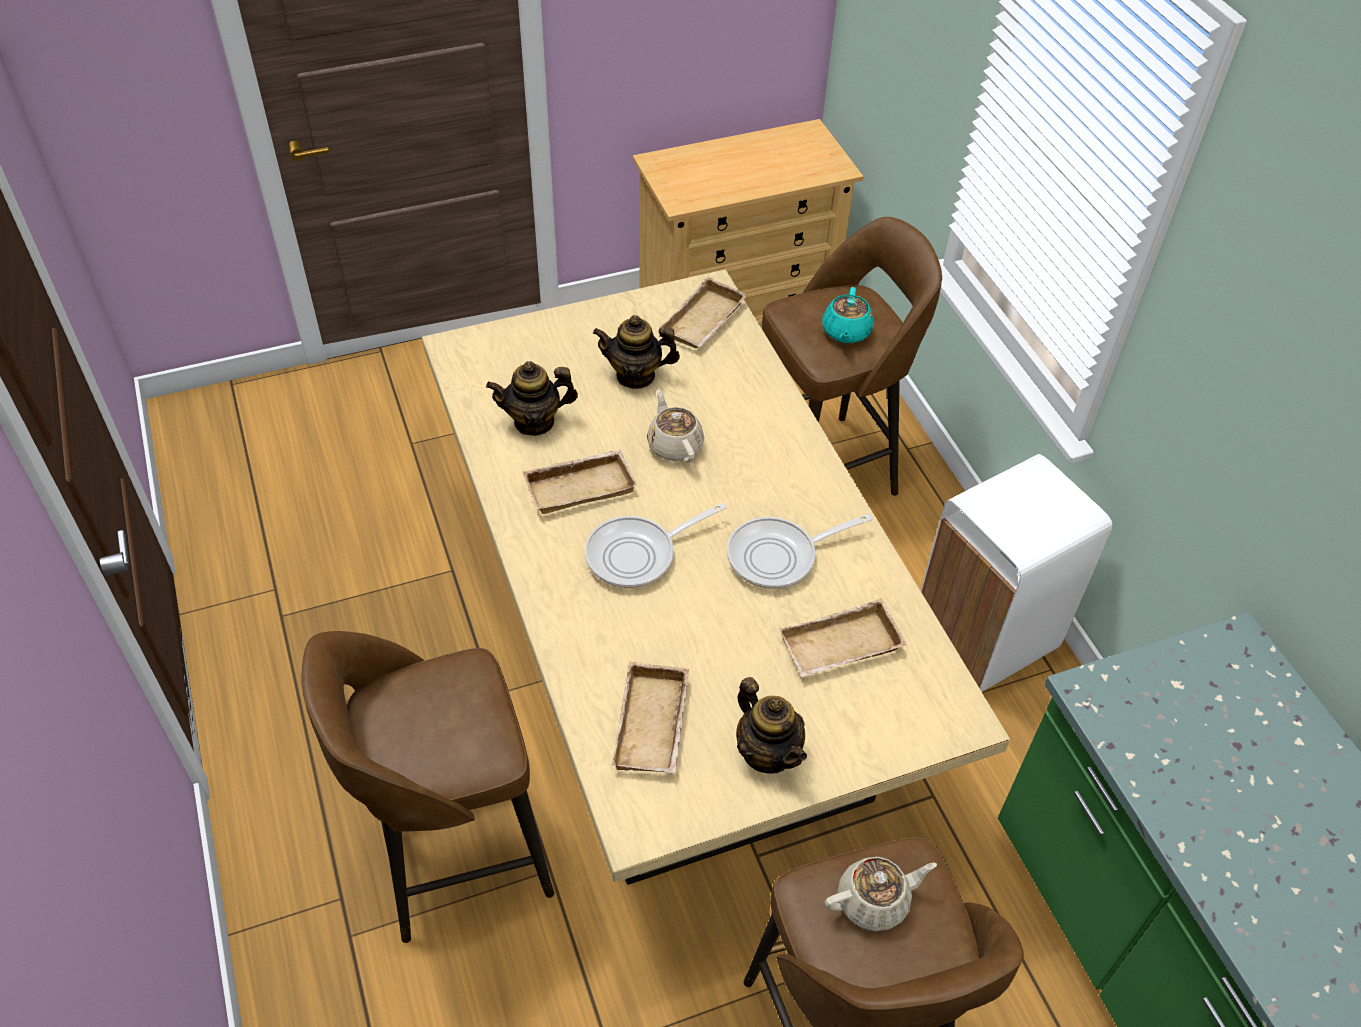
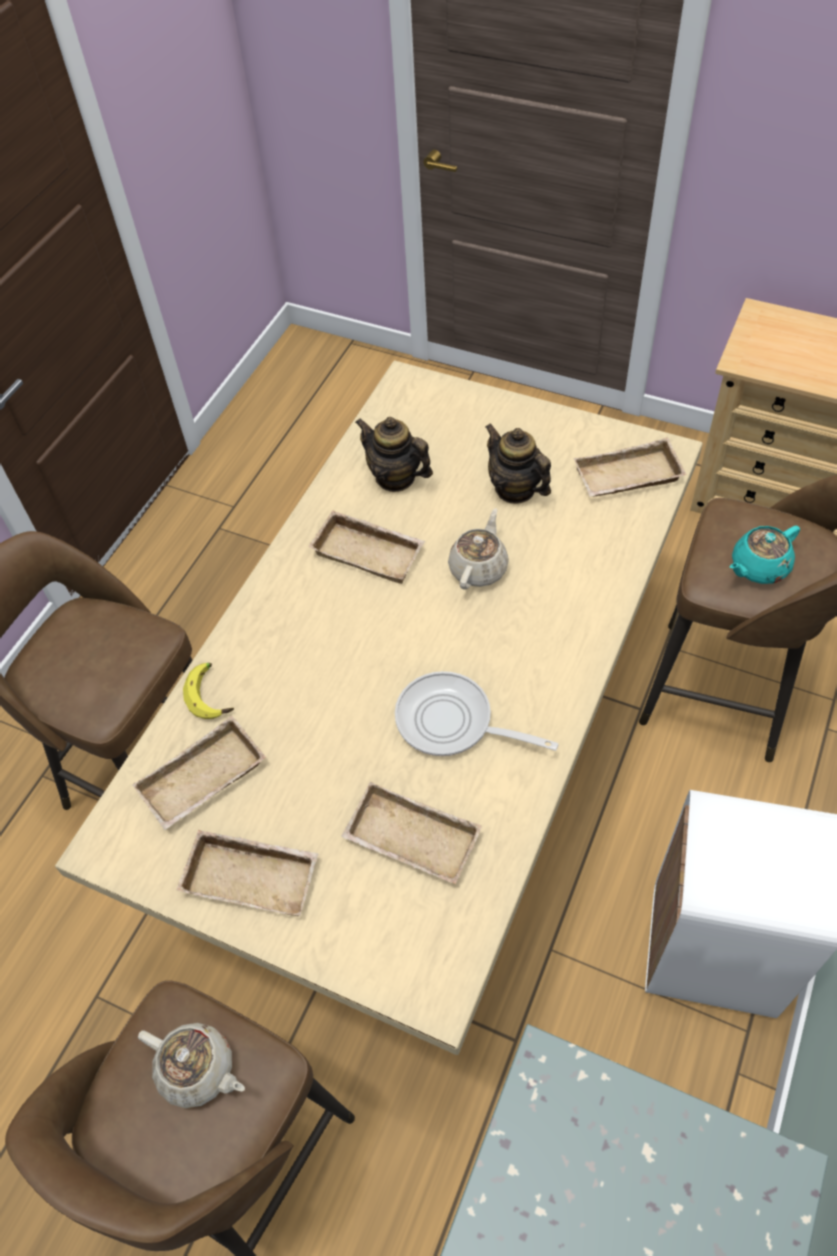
camera: 50 degrees right, 5 degrees up
(584, 665) = (212, 694): none -> banana
(638, 555) = (347, 637): frying pan -> none
(767, 752) = (254, 875): teapot -> beige tray

